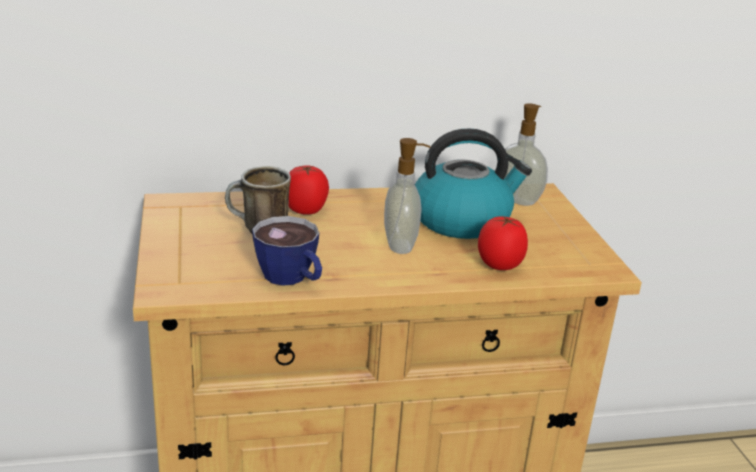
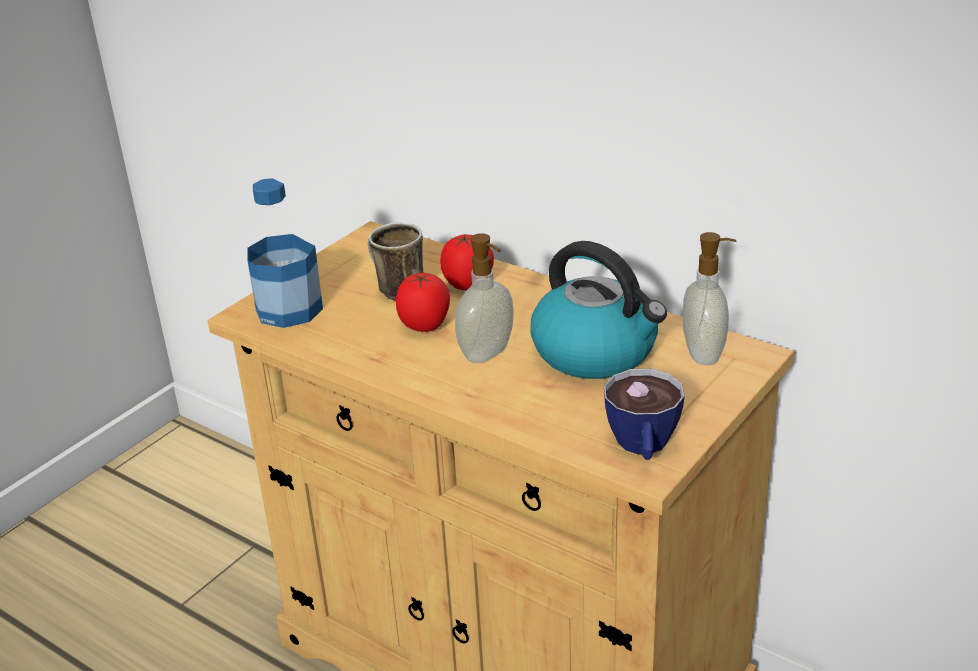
camera: 50 degrees right, 5 degrees up
(197, 273) = (289, 309): none -> bottle
(292, 279) = (344, 345): cup -> cup (643, 447)
(499, 265) = (543, 413): tomato -> tomato (425, 325)

